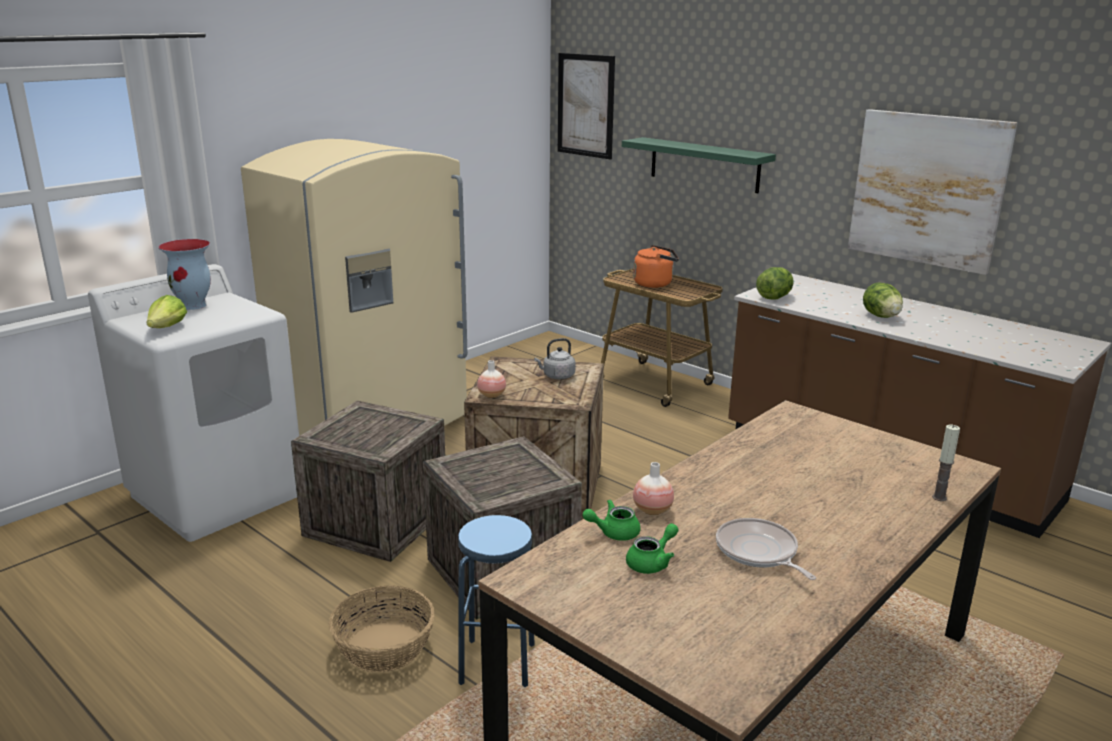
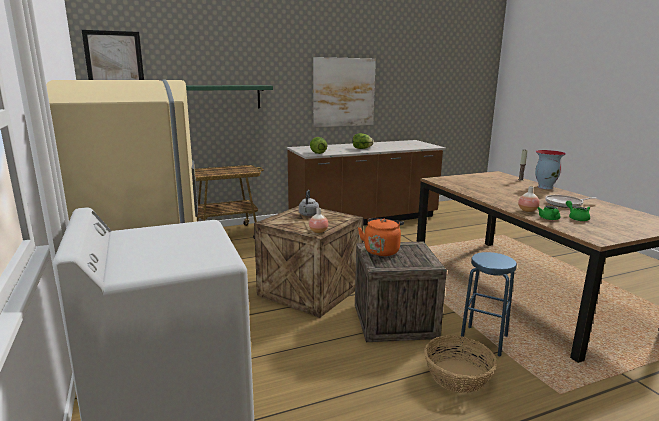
camera: 65 degrees left, 5 degrees down
(167, 328) = (191, 257): lettuce -> none
(194, 305) = (132, 244): vase -> vase (545, 187)
(376, 522) = (303, 353): crate -> none
(655, 284) = (223, 171): orange kettle -> orange kettle (381, 250)

